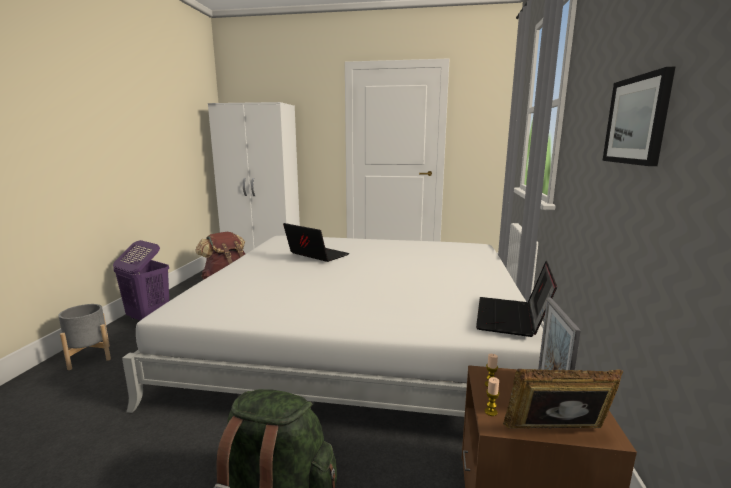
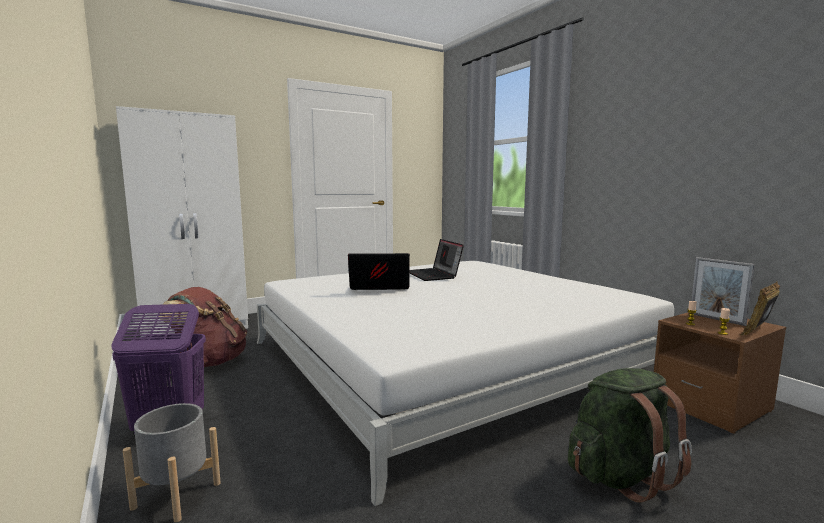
camera: 40 degrees left, 5 degrees down
(512, 318) = (622, 291): laptop -> laptop (434, 275)
(637, 120) = (684, 145): picture -> none

